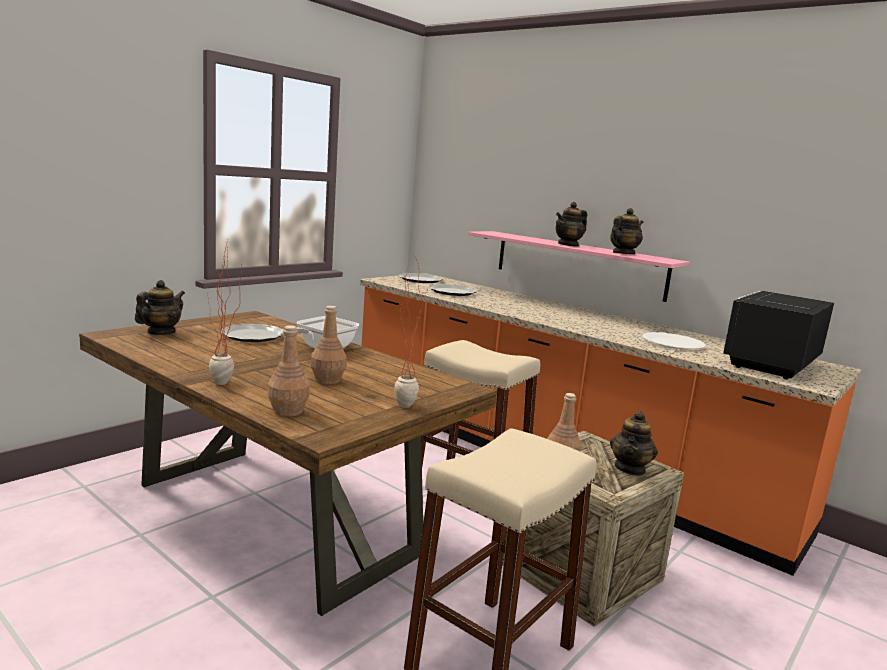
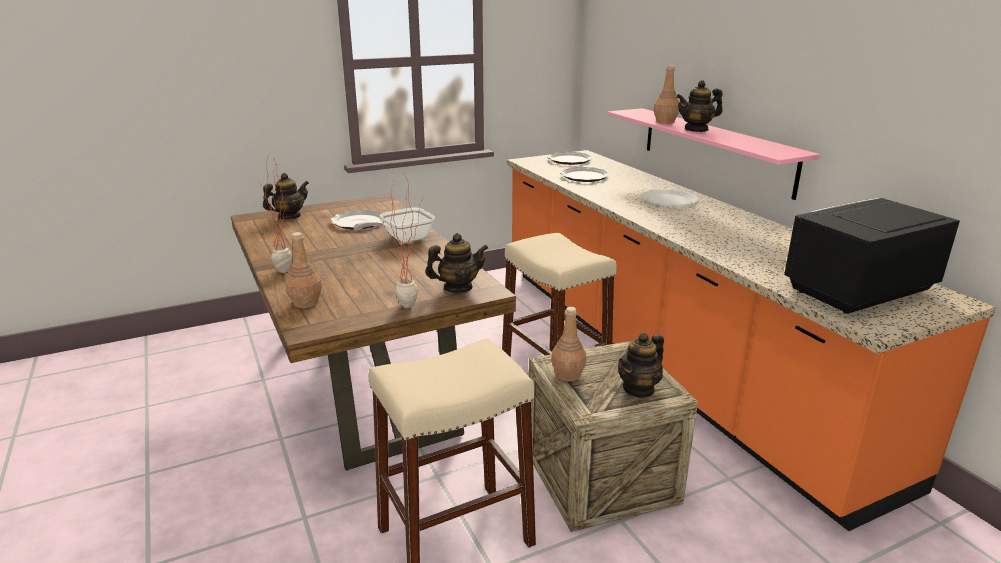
camera: 25 degrees right, 10 degrees up
(327, 380) = (370, 273): brown bottle -> brown bottle (664, 122)
(623, 253) = (743, 143): teapot -> teapot (458, 288)
(673, 343) = (762, 253): white plate -> white plate (669, 200)

